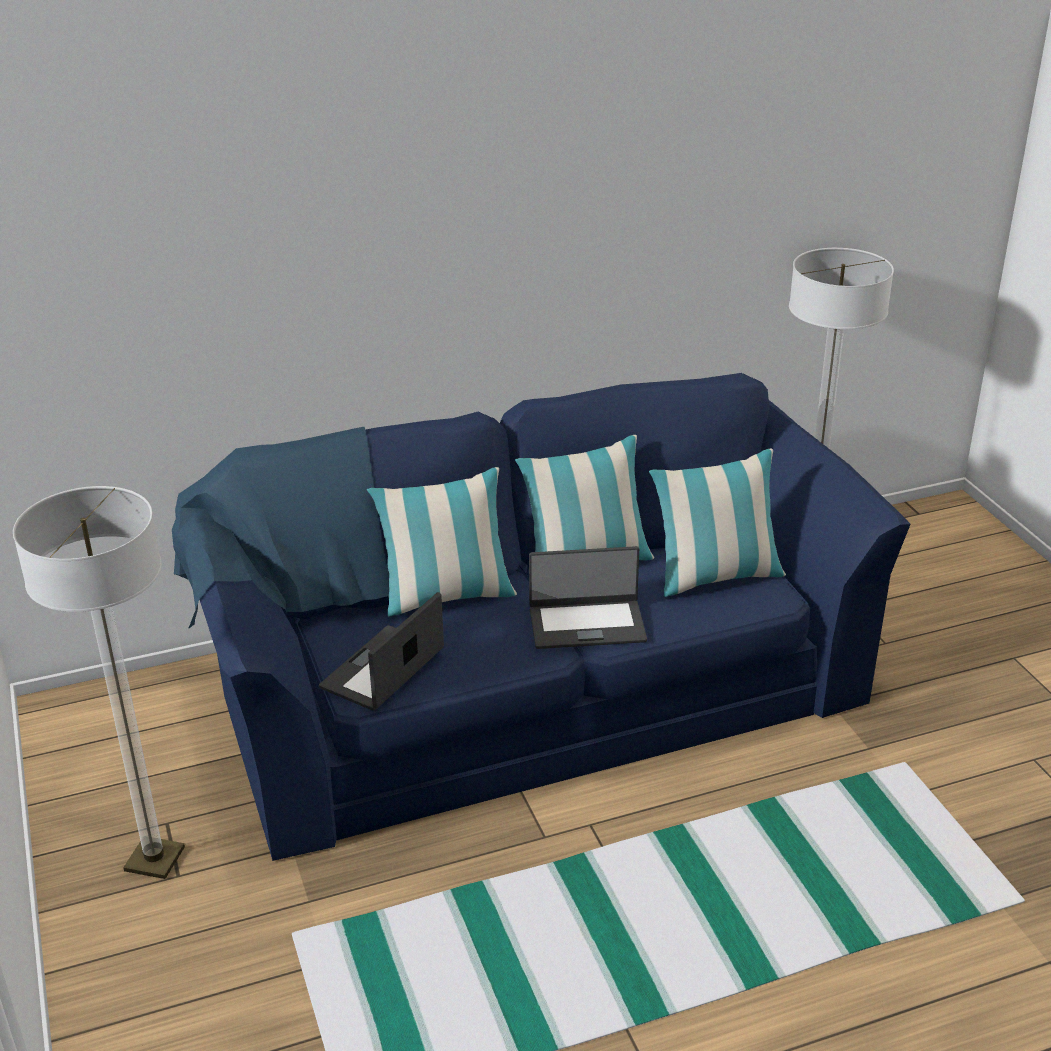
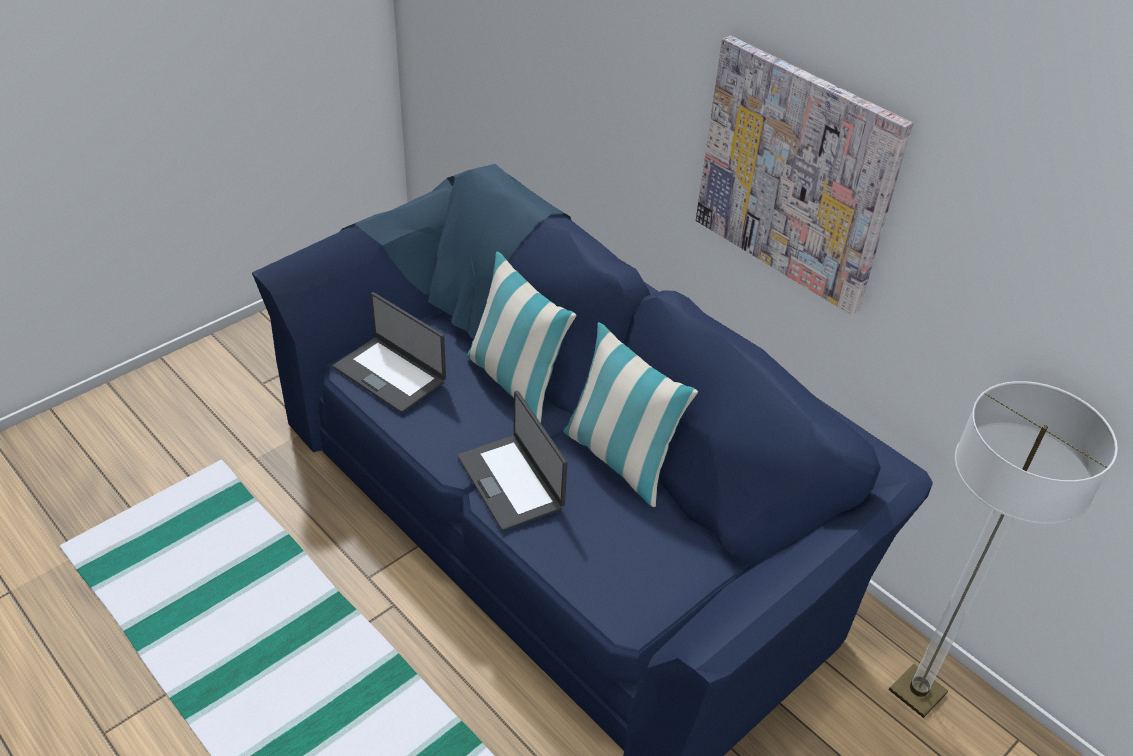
camera: 65 degrees right, 10 degrees up
(154, 859) = (274, 366): floor lamp -> none
(384, 669) = (390, 374): laptop -> laptop turned 150 degrees counterclockwise
(560, 240) = (796, 174): none -> picture
(715, 576) = (646, 563): pillow -> none

